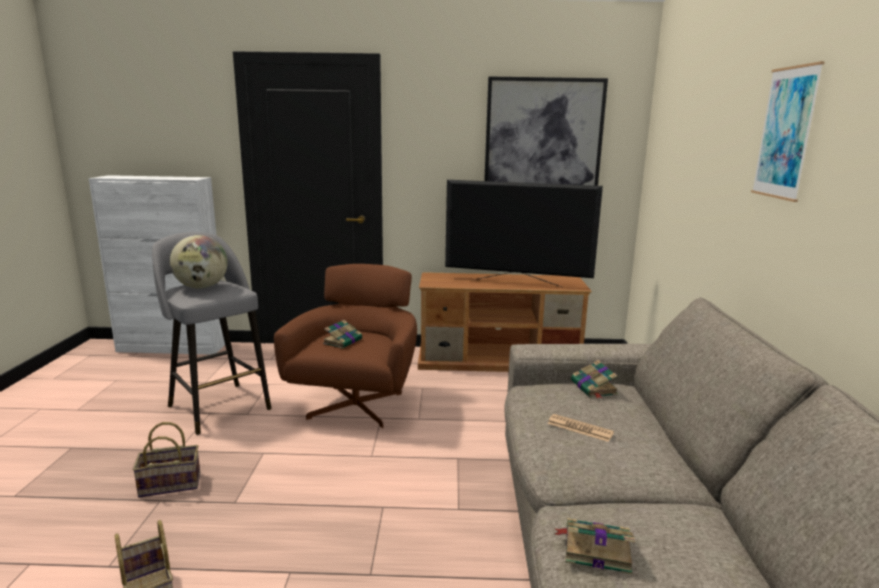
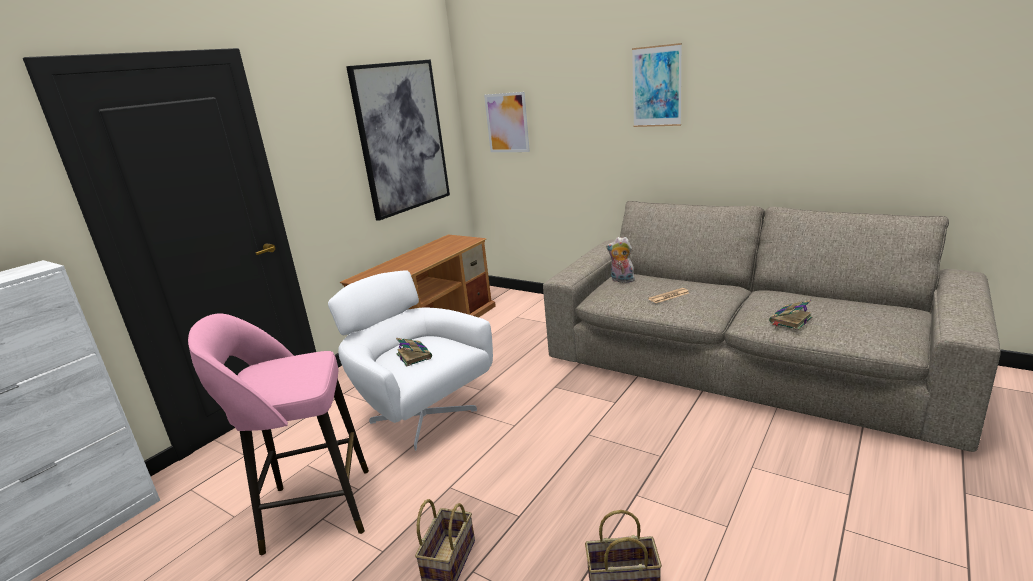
camera: 55 degrees left, 5 degrees up
(201, 287) = (272, 375): globe -> none
(218, 406) = (314, 510): grey stool -> pink stool
(357, 404) = (420, 415): brown armchair -> white armchair
(516, 283) = (432, 254): television -> none
(594, 388) = (621, 280): book -> plush toy
(668, 163) = (507, 123): none -> picture

